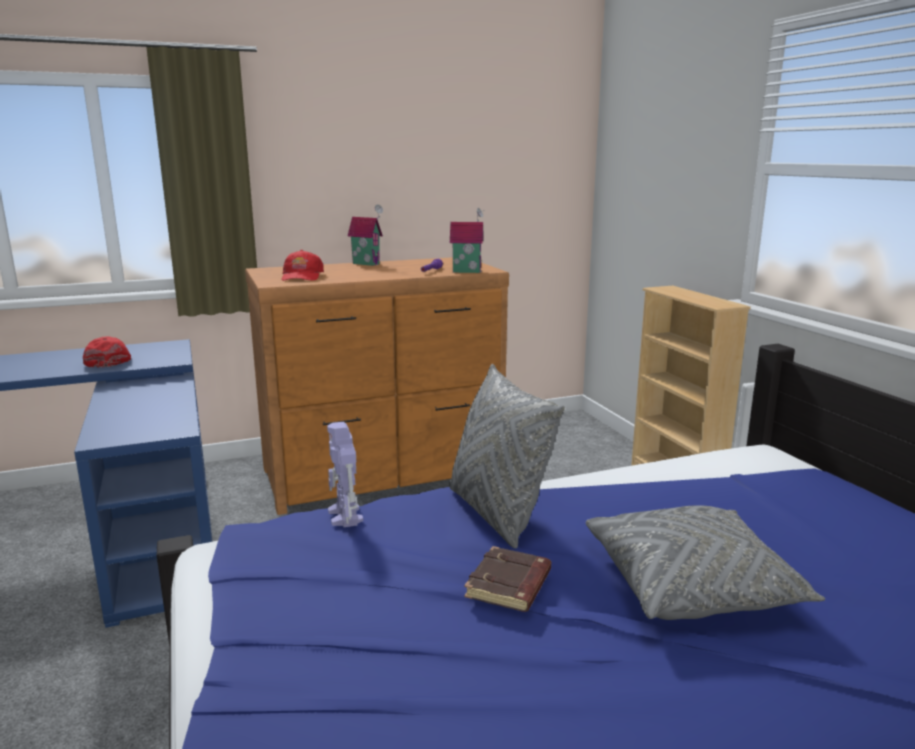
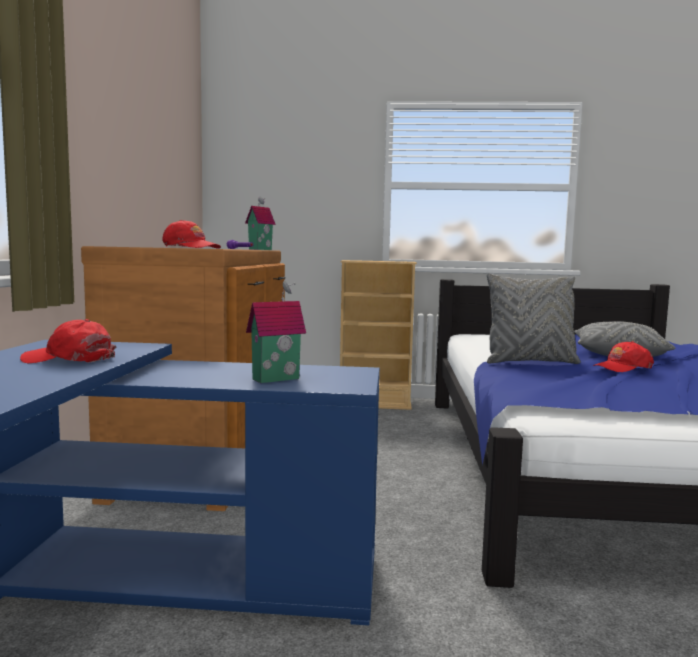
camera: 65 degrees left, 10 degrees down
(345, 516) = (518, 380): toy robot -> none
(367, 263) = (160, 247): toy house -> toy house (275, 378)
(509, 586) = (622, 368): brown book -> red cap

